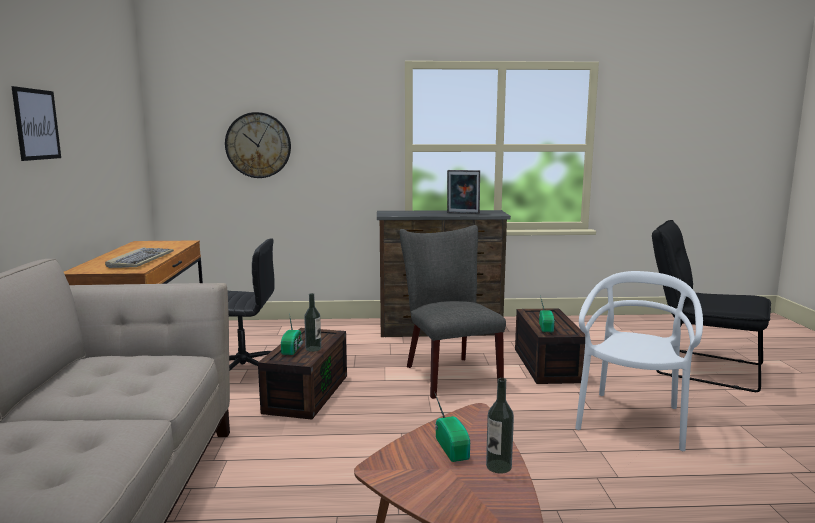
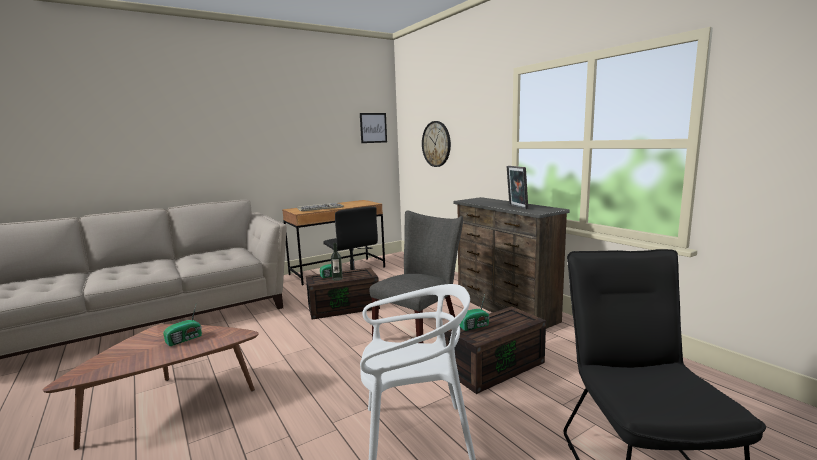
camera: 60 degrees right, 0 degrees up
(36, 124) = (278, 137): picture -> picture (373, 128)
(498, 466) = (161, 356): bottle -> none

